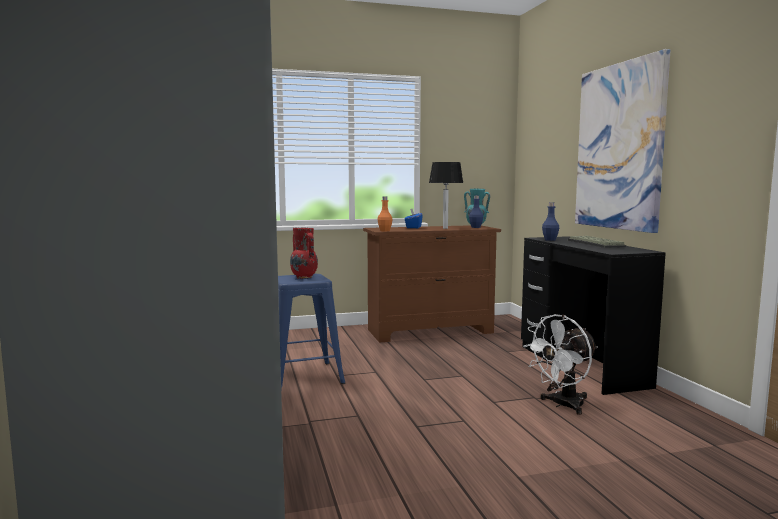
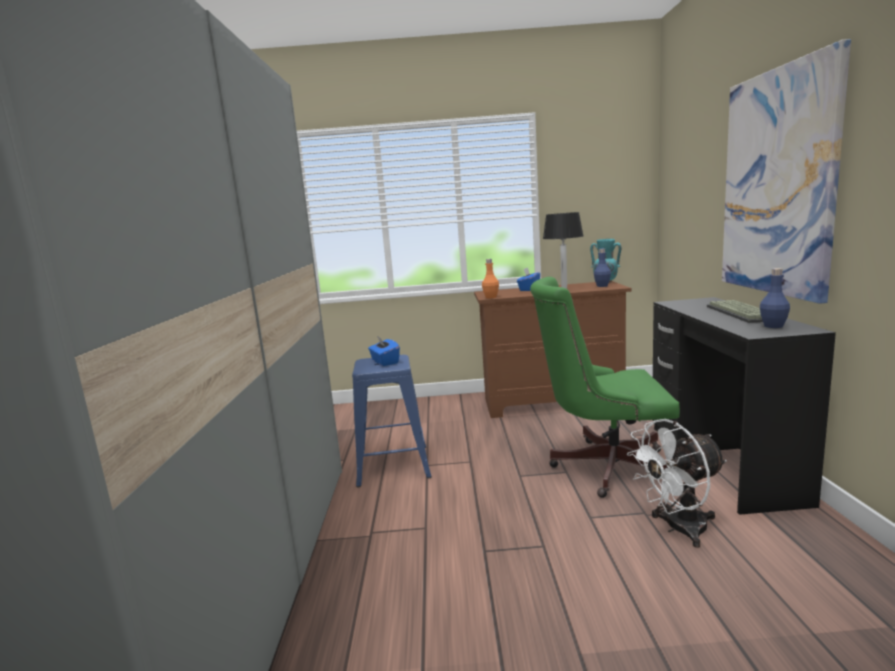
camera: 15 degrees right, 5 degrees up
(304, 277) = (384, 362): red vase -> blue tissue box
(491, 371) = (604, 466): none -> green office chair
(550, 240) = (683, 306): blue bottle -> blue bottle (773, 326)

